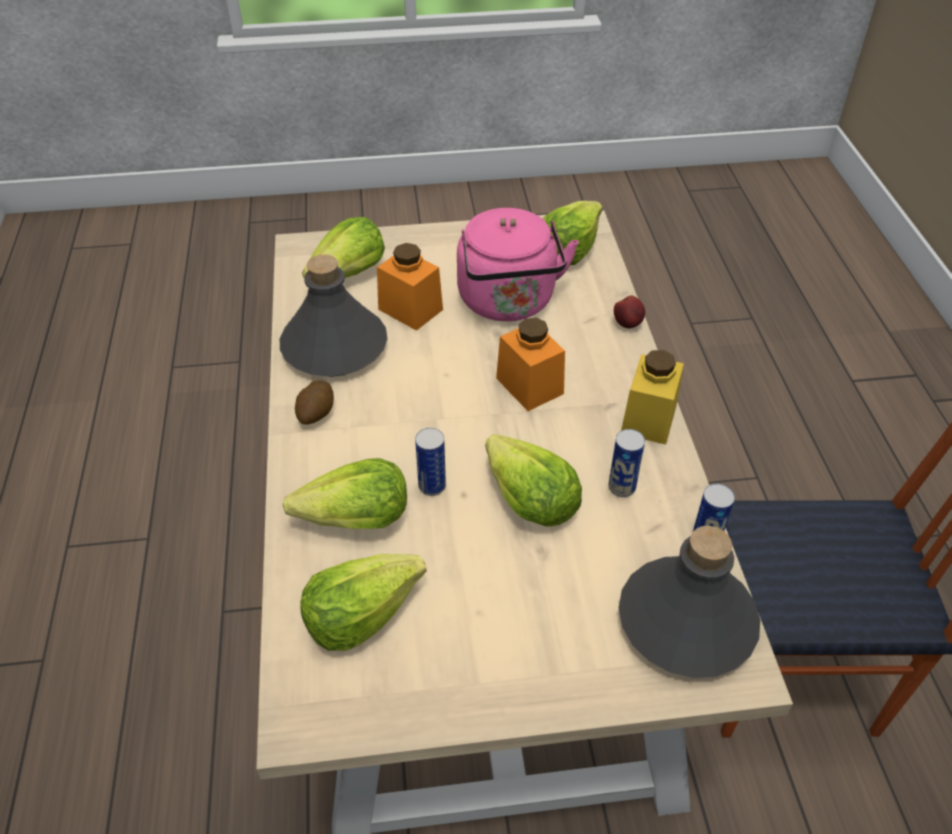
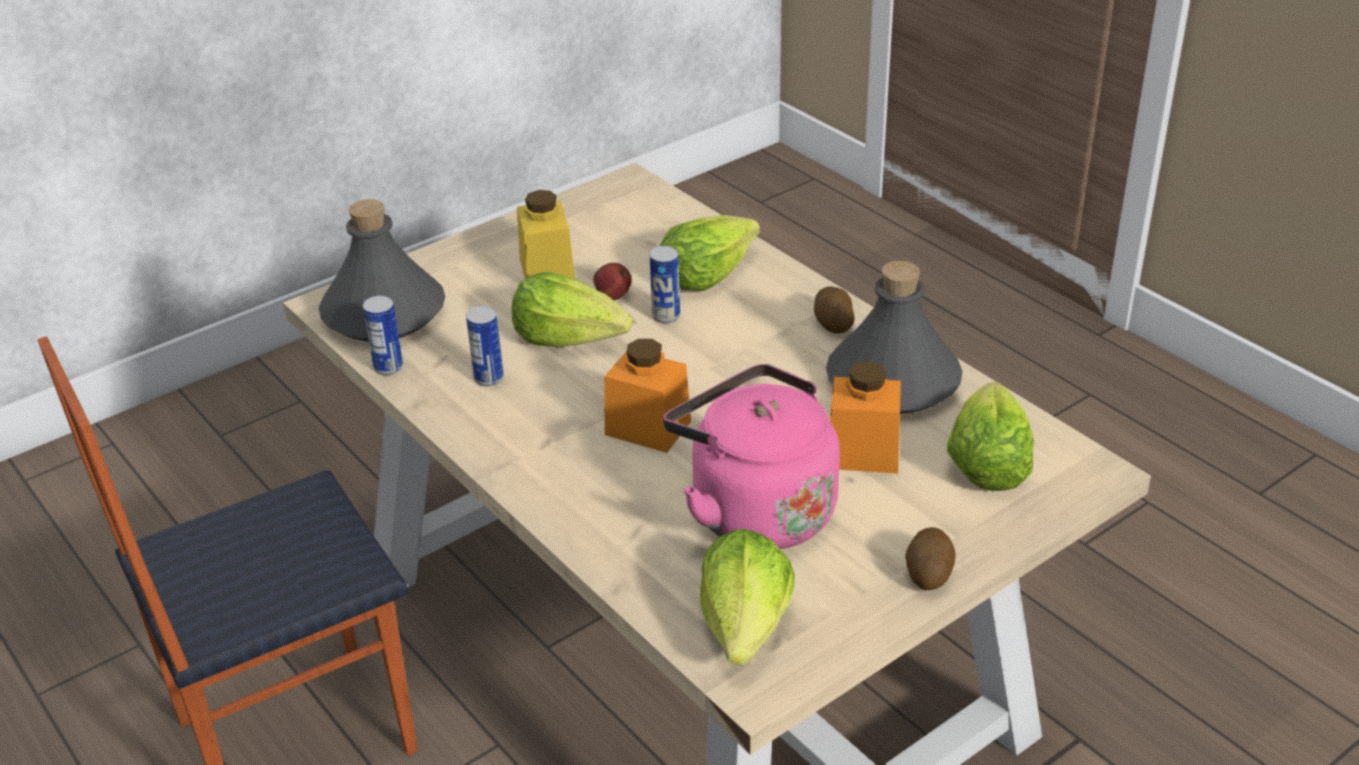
camera: 150 degrees right, 10 degrees down
(361, 614) = (643, 233): lettuce -> none
(450, 236) = (928, 573): none -> potato
(628, 324) = (583, 545): apple -> apple (612, 297)
(648, 419) = (495, 446): yellow jar -> yellow jar (547, 271)

